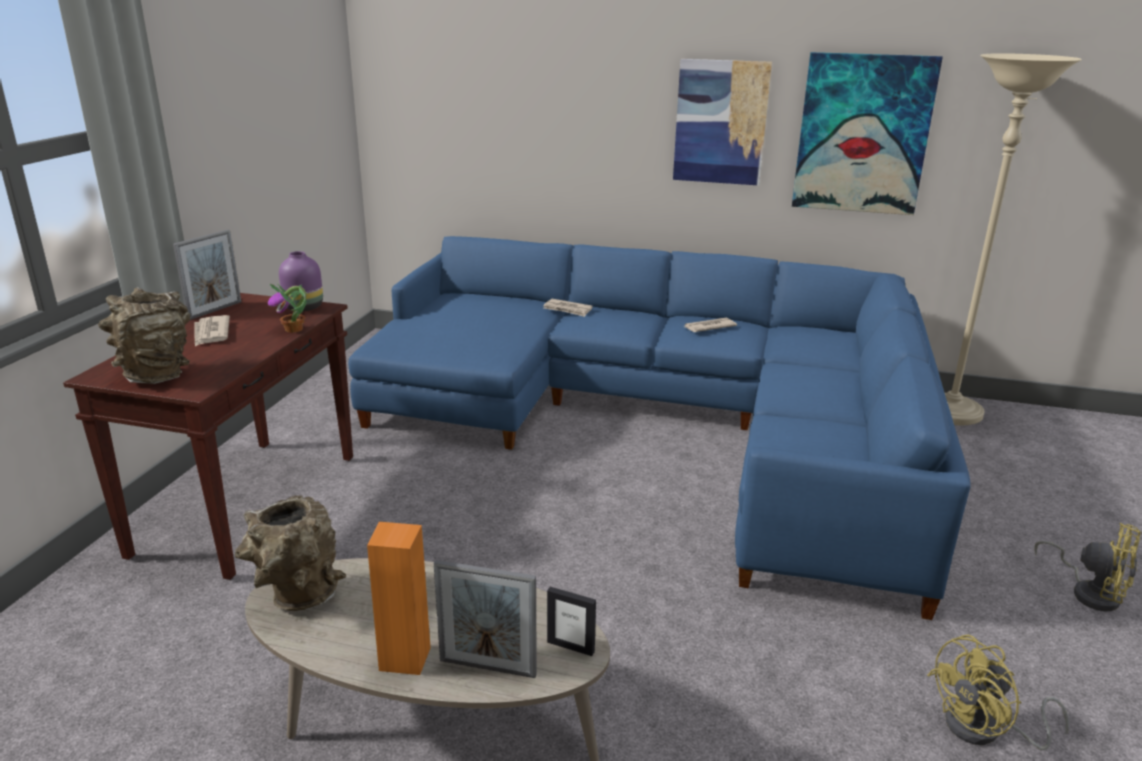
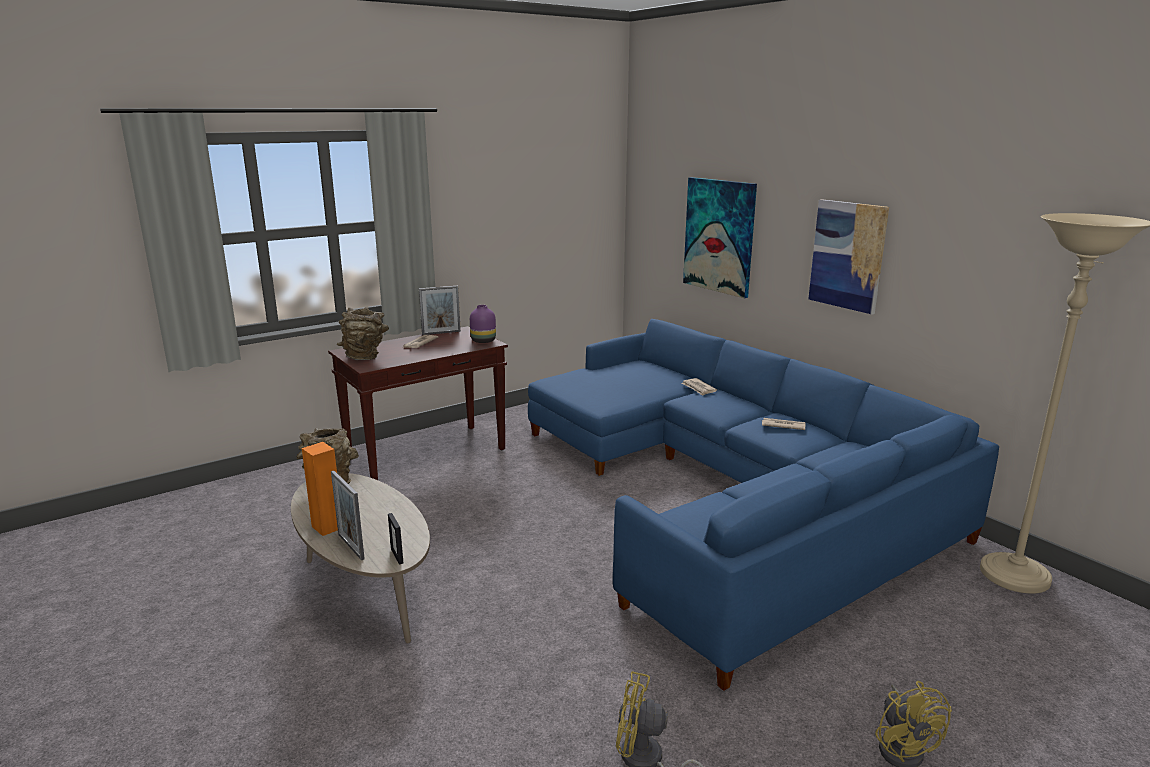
camera: 40 degrees right, 5 degrees down
(294, 329) = (458, 351): potted plant -> none
(862, 134) = (963, 280): picture -> picture (719, 236)

